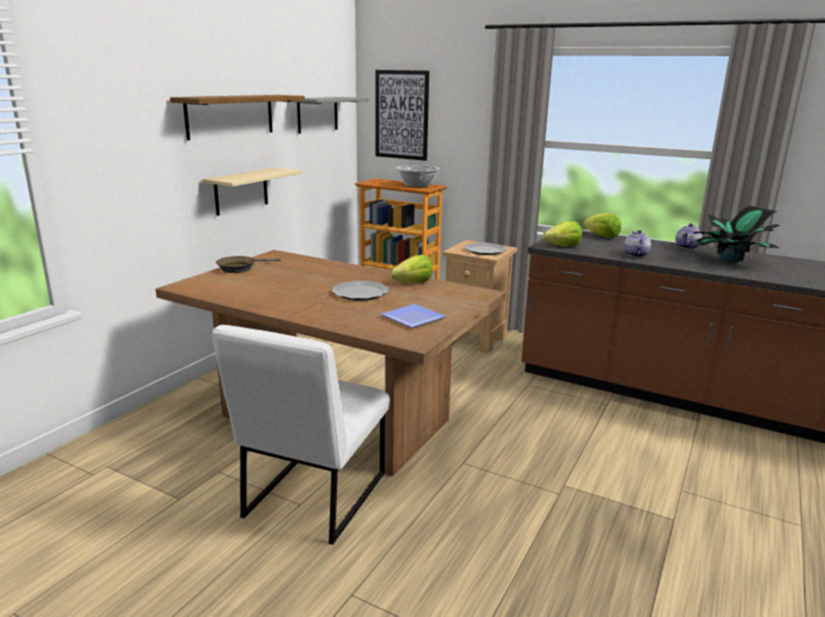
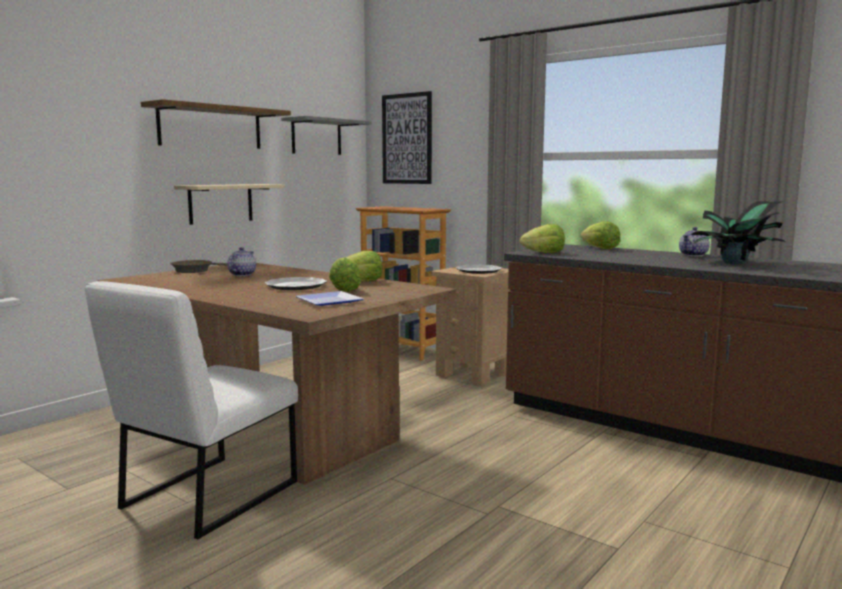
camera: 10 degrees right, 10 degrees down
(410, 298) = (344, 290): none -> lettuce
(417, 185) = (418, 208): cooking pot -> none
(635, 255) = (621, 258): teapot -> teapot (241, 274)

